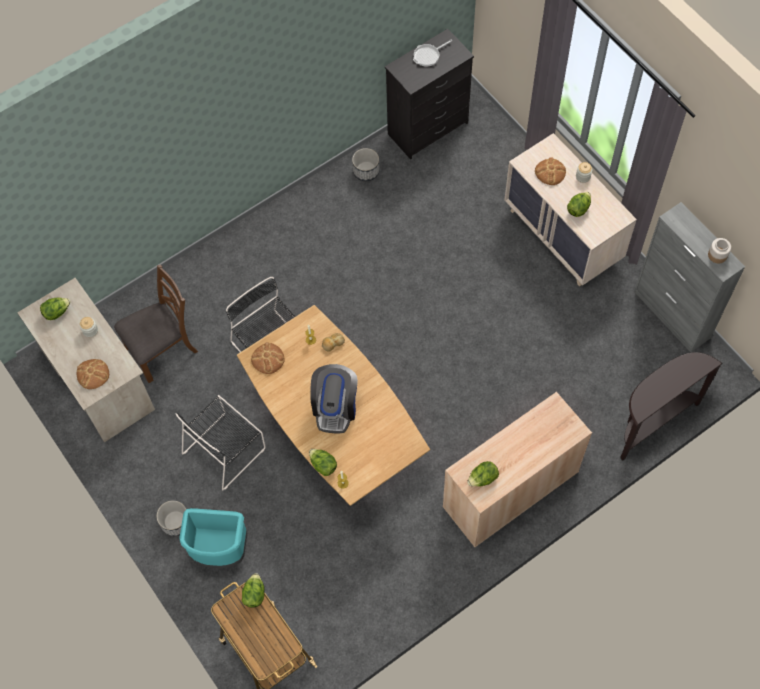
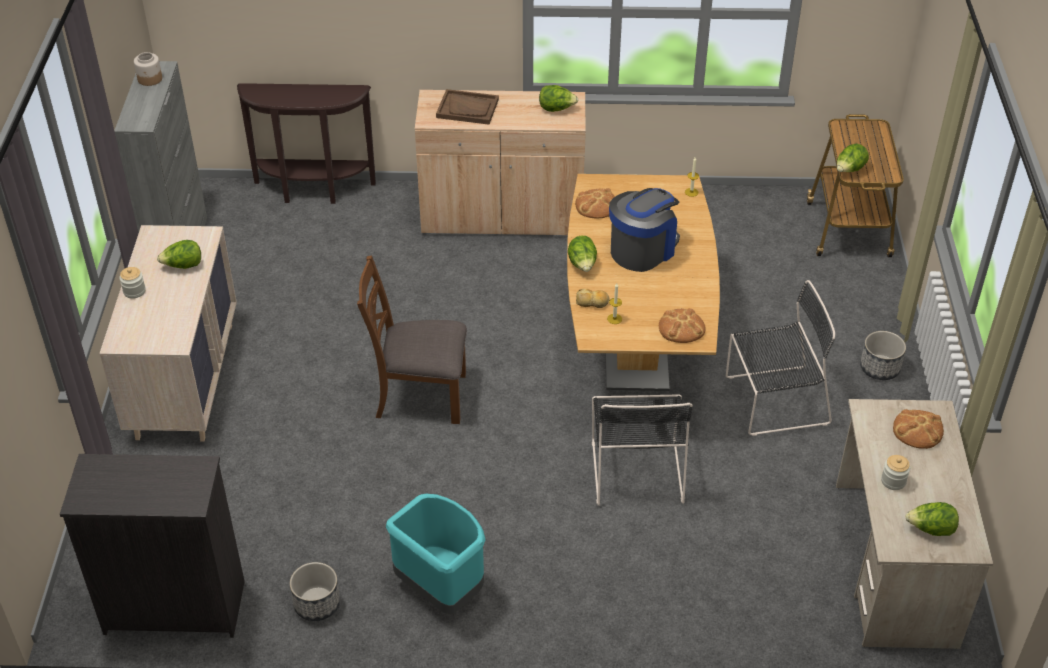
camera: 145 degrees left, 20 degrees down
(162, 349) = (781, 548): brown chair -> brown chair (420, 395)
(220, 550) = (844, 321): turquoise trash can -> turquoise trash can (441, 588)
(323, 465) = (700, 214): lettuce -> lettuce (582, 265)
(428, 55) = (133, 492): frying pan -> none
(541, 435) = (467, 108): none -> brown tray
(550, 172) = (161, 316): bread -> bread (596, 205)

